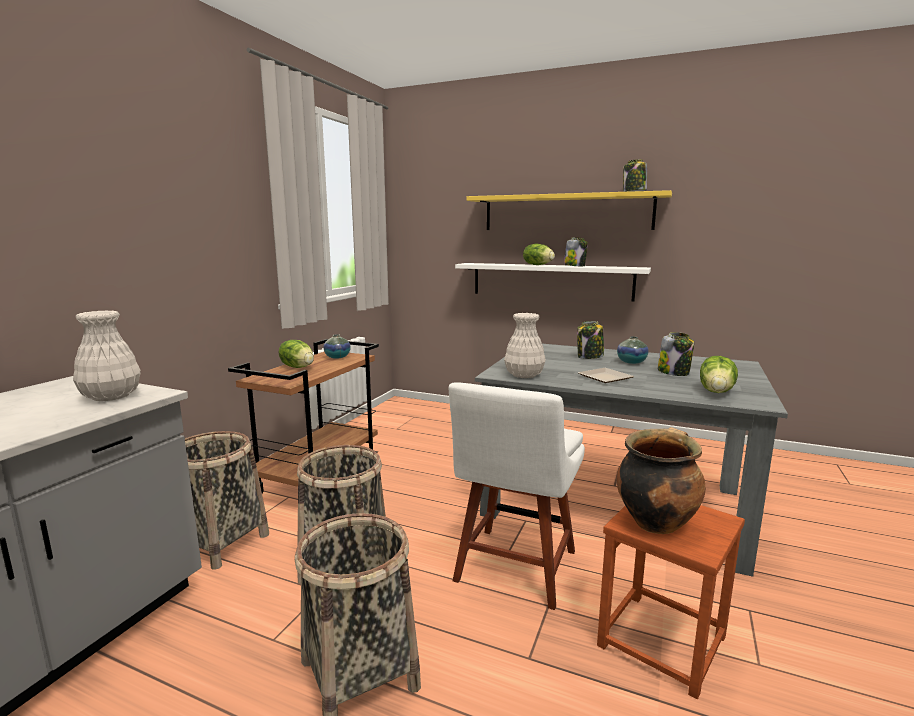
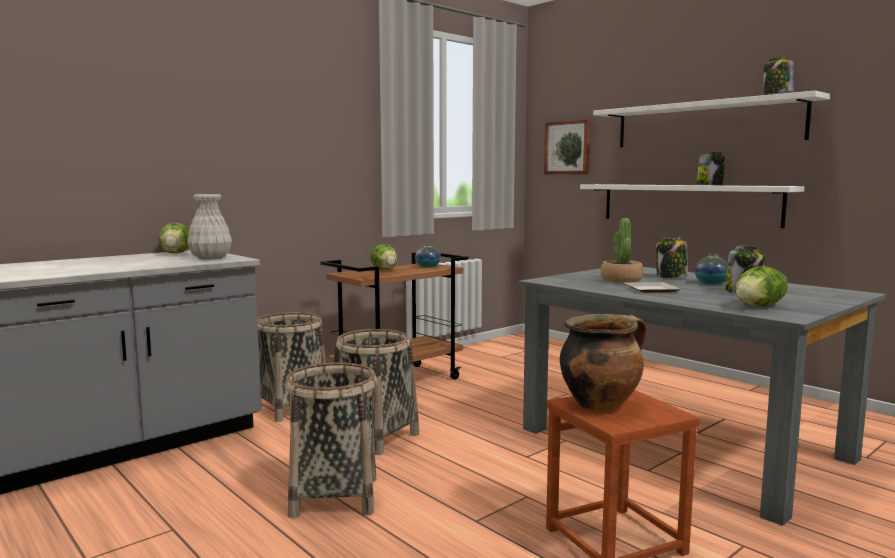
camera: 25 degrees right, 5 degrees down
(434, 228) = (568, 147): none -> picture
(514, 569) = (518, 469): white chair -> none
(524, 375) = (569, 282): white vase -> none
(538, 265) = (669, 184): lettuce -> lettuce (176, 253)
(559, 365) = (621, 280): none -> potted plant
(566, 212) = (705, 124): yellow shelf -> white shelf

